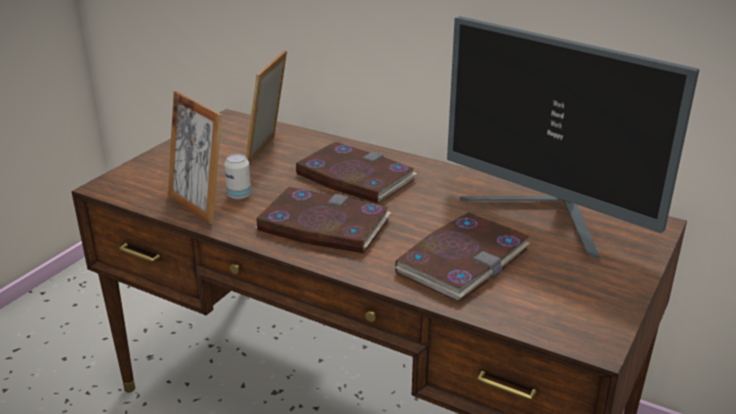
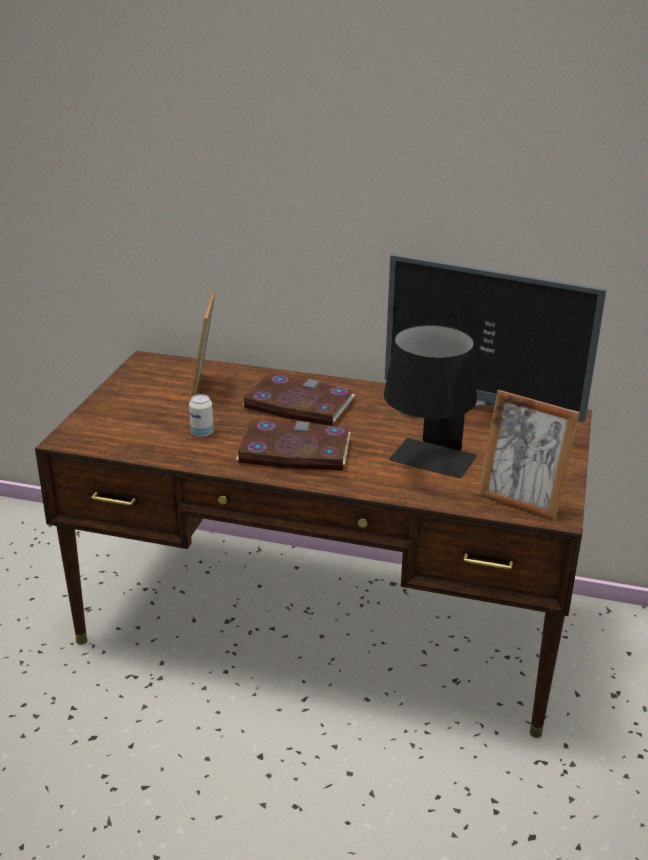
camera: 15 degrees left, 0 degrees up
(198, 205) = (169, 447): picture frame -> picture frame (520, 502)
(462, 260) = (427, 465): book -> black table lamp

